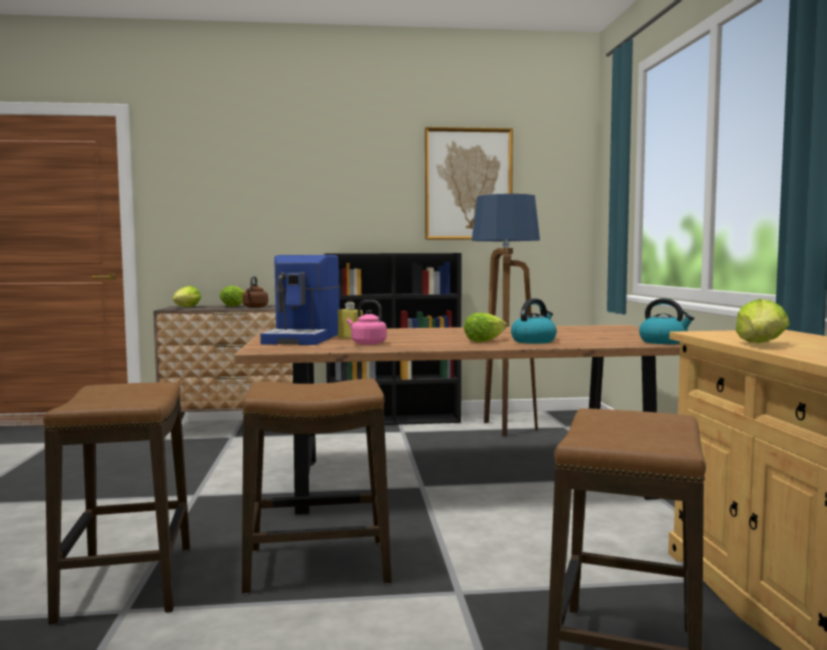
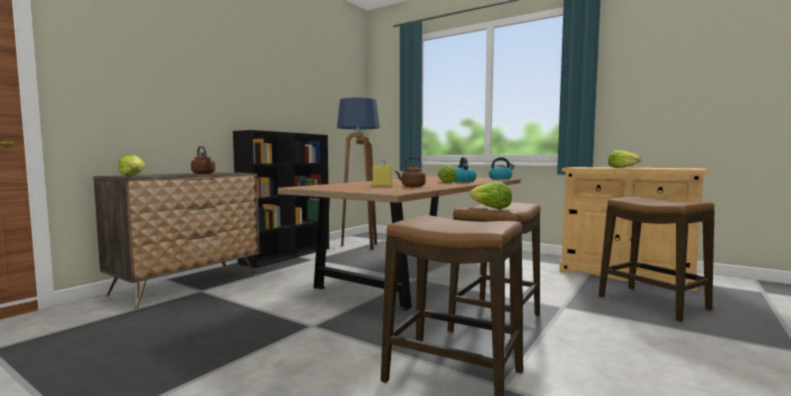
camera: 50 degrees left, 0 degrees up
(234, 306) = (171, 174): lettuce -> lettuce (489, 208)
(304, 338) = (357, 188): coffee machine -> none
(367, 343) = (412, 186): pink kettle -> brown kettle
(468, 184) = (313, 89): picture -> none

